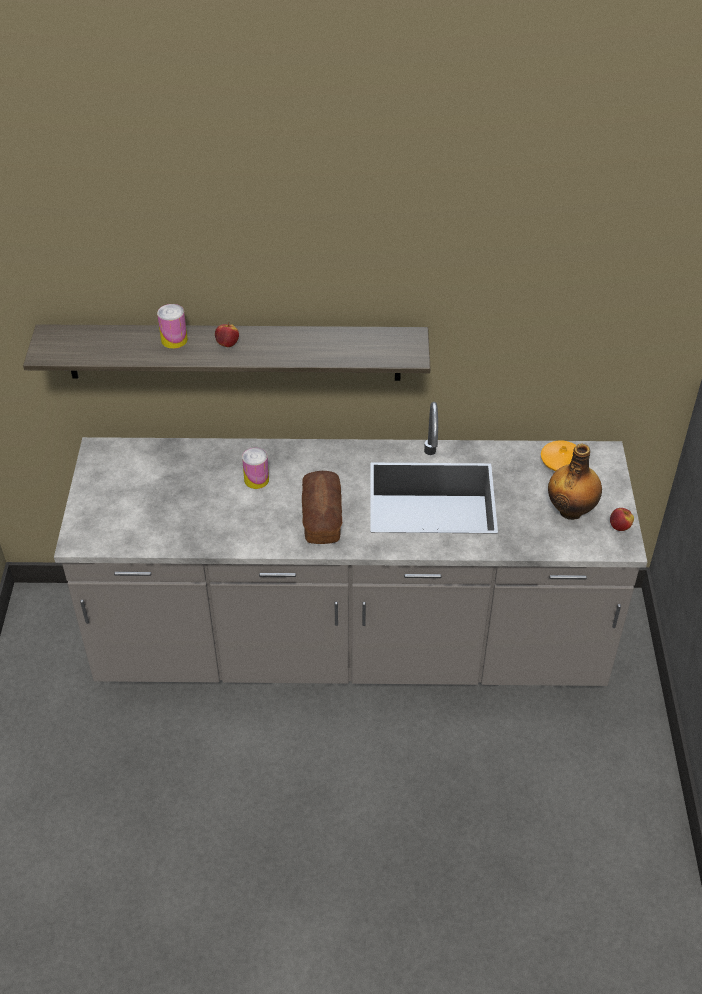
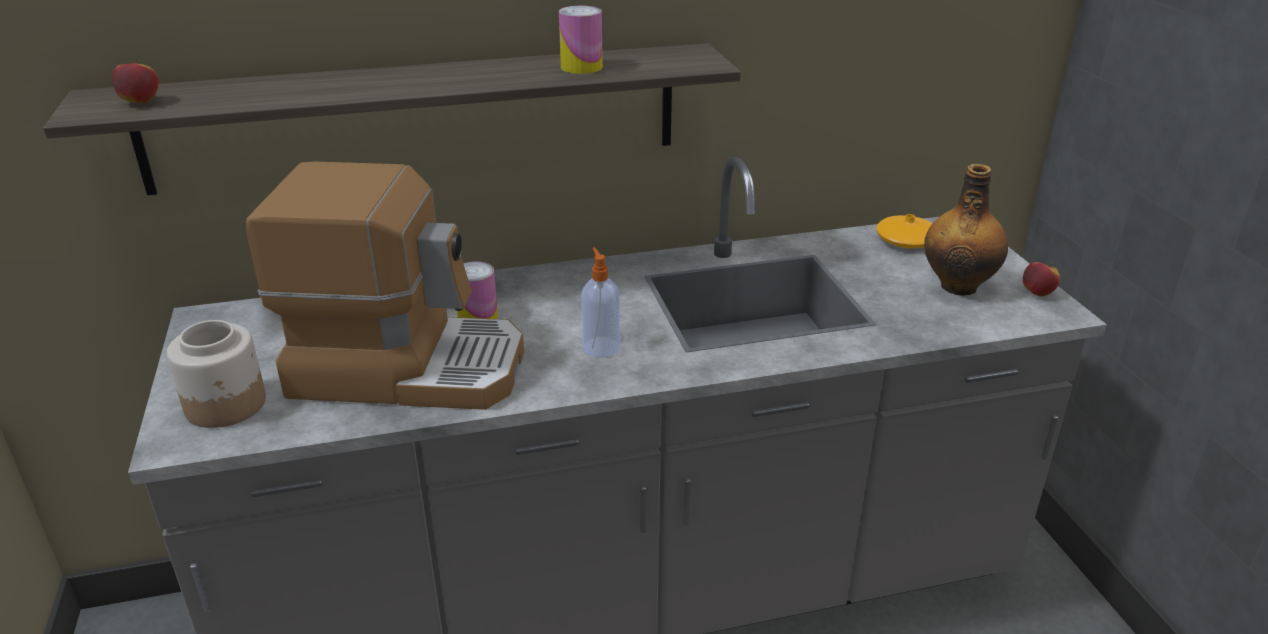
camera: 15 degrees left, 15 degrees down
(105, 521) = (226, 405): none -> jar
(174, 340) = (320, 82): can -> can (581, 67)
(207, 511) = (408, 366): none -> coffee machine
(227, 344) = (411, 78): apple -> apple (140, 102)
(322, 517) = (601, 346): bread -> soap dispenser

